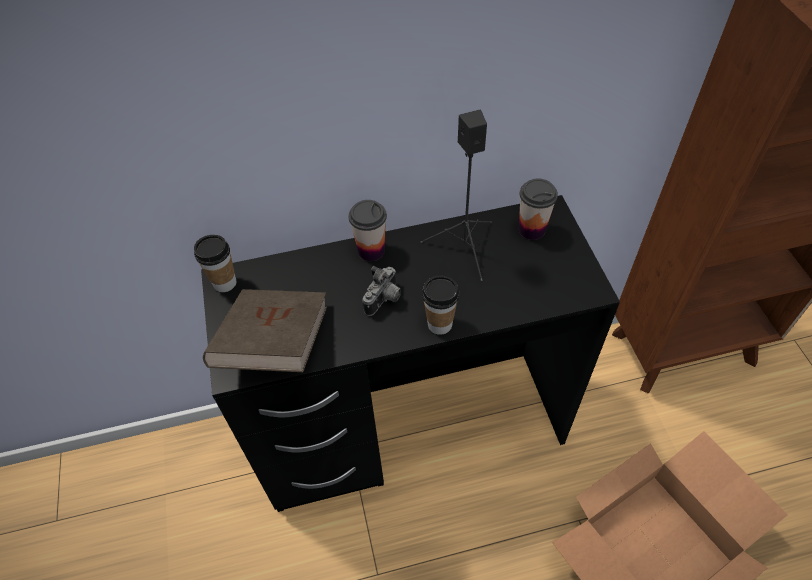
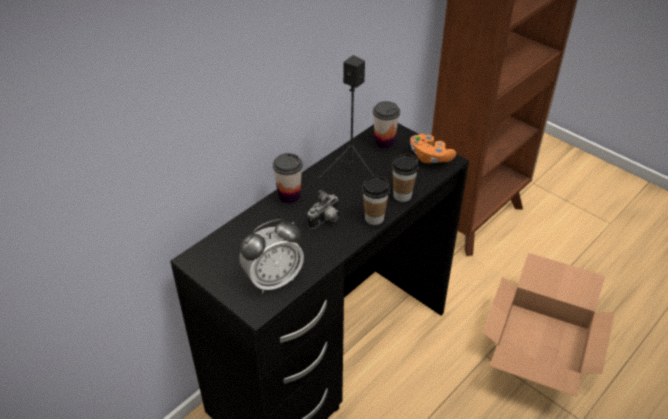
camera: 35 degrees left, 10 degrees down
(224, 283) = (198, 260): cup -> cup (402, 195)
(274, 345) = (273, 280): brown book -> alarm clock
(385, 300) = (326, 221): camera -> camera turned 45 degrees clockwise
(572, 274) = (430, 157): none -> orange game controller

